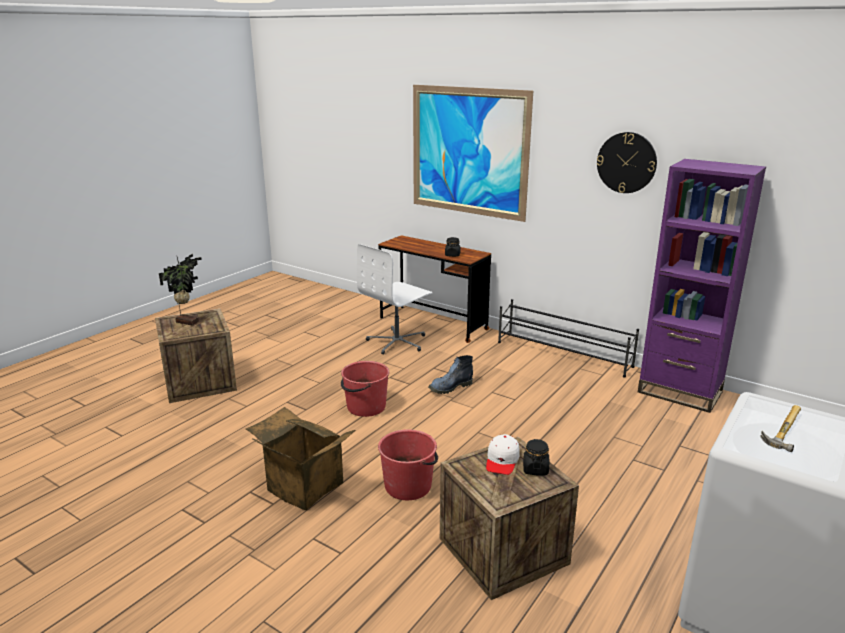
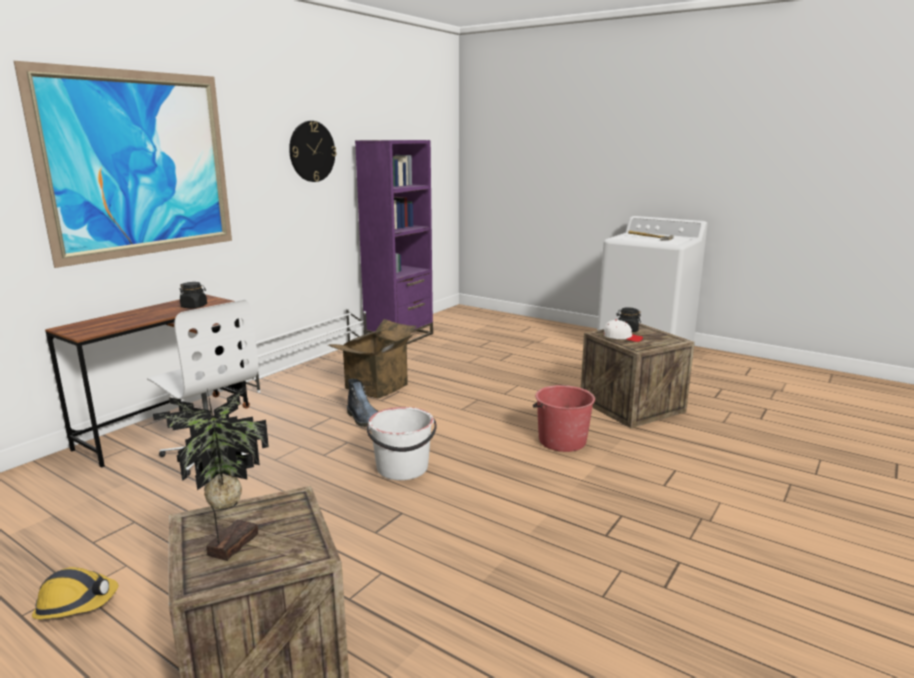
camera: 90 degrees left, 5 degrees down
(257, 338) = (76, 604): none -> hard hat
(302, 488) = (585, 499): cardboard box -> cardboard box (378, 387)
(365, 407) = (402, 468): red bucket -> white bucket
(564, 354) = (309, 366): black shoe rack -> white shoe rack

